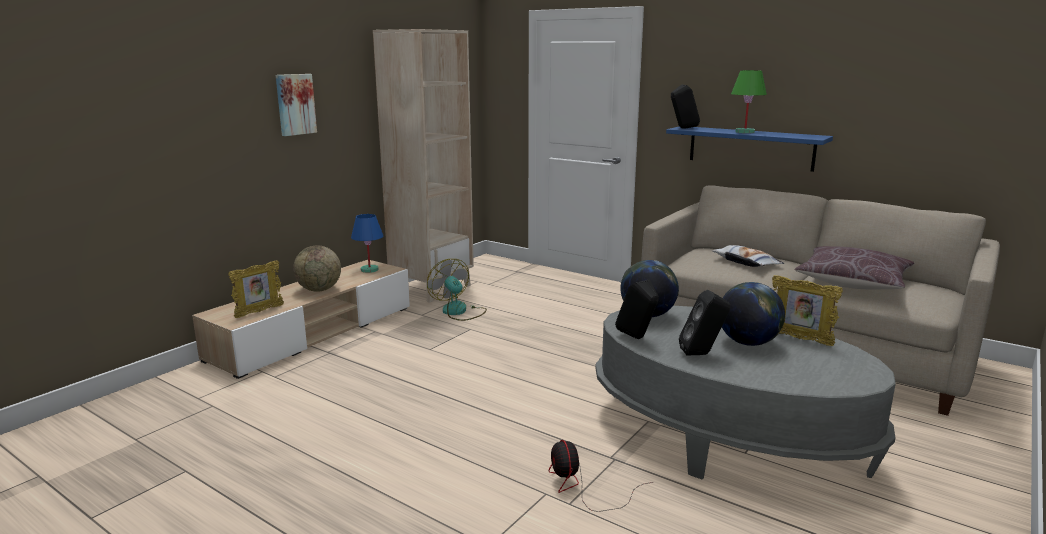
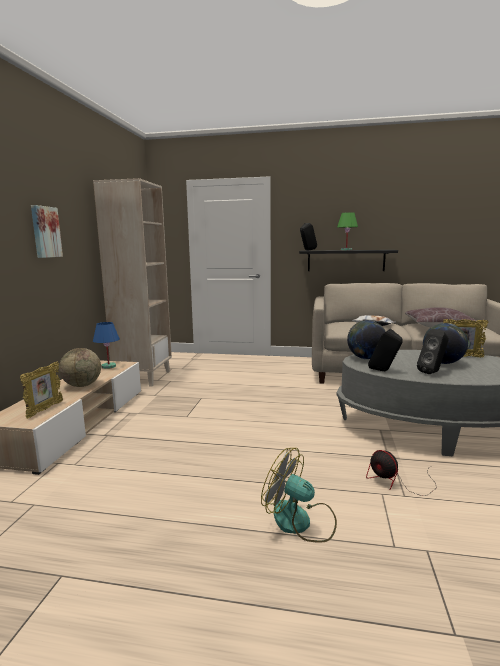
camera: 25 degrees left, 5 degrees down
(459, 312) = (180, 388): fan -> fan (300, 522)
(750, 148) = (345, 260): blue shelf -> black shelf

